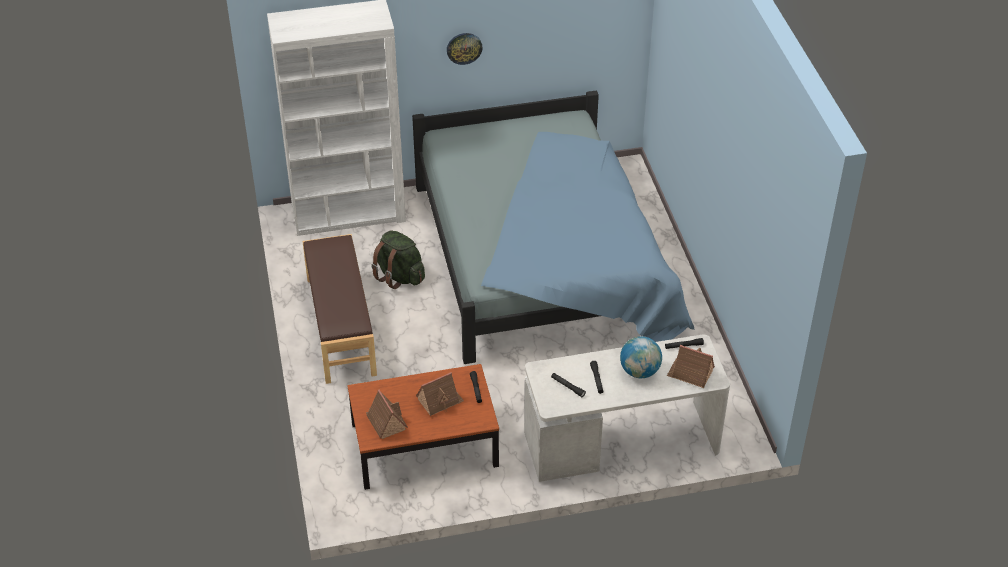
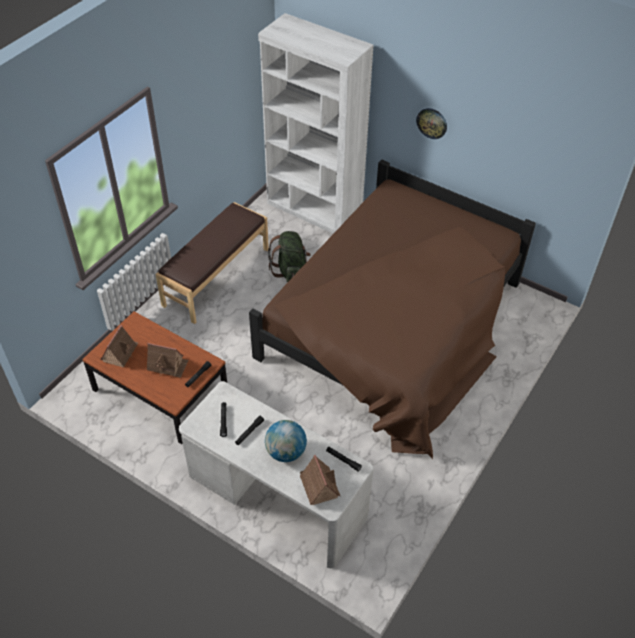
camera: 45 degrees right, 5 degrees up
(544, 260) = (394, 327): blue bed -> brown bed

